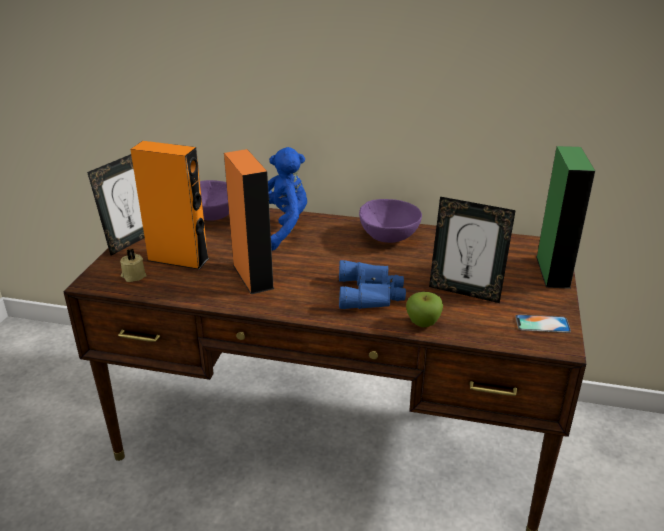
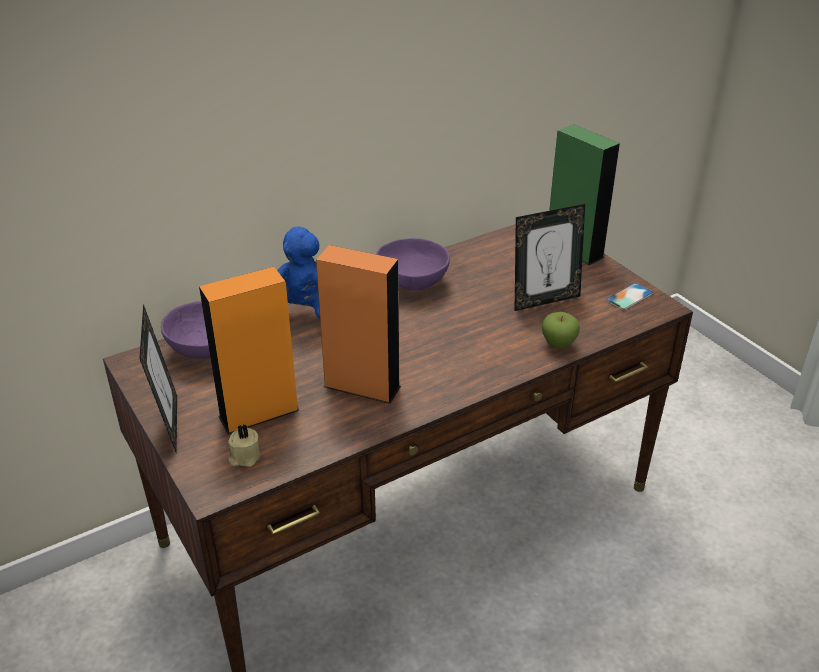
camera: 45 degrees left, 5 degrees up
(371, 293) = (483, 342): blue binoculars -> none

